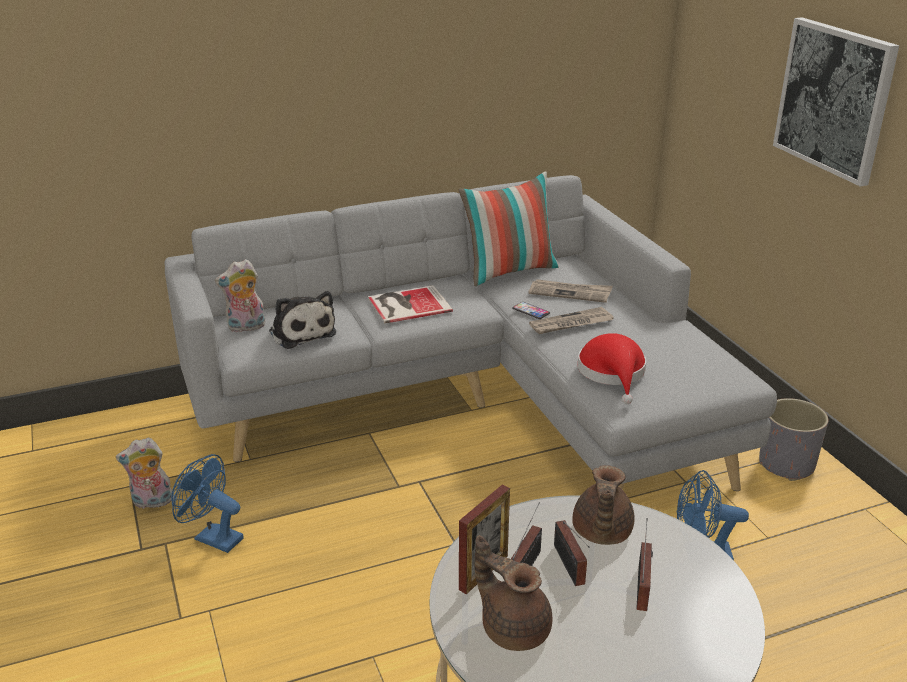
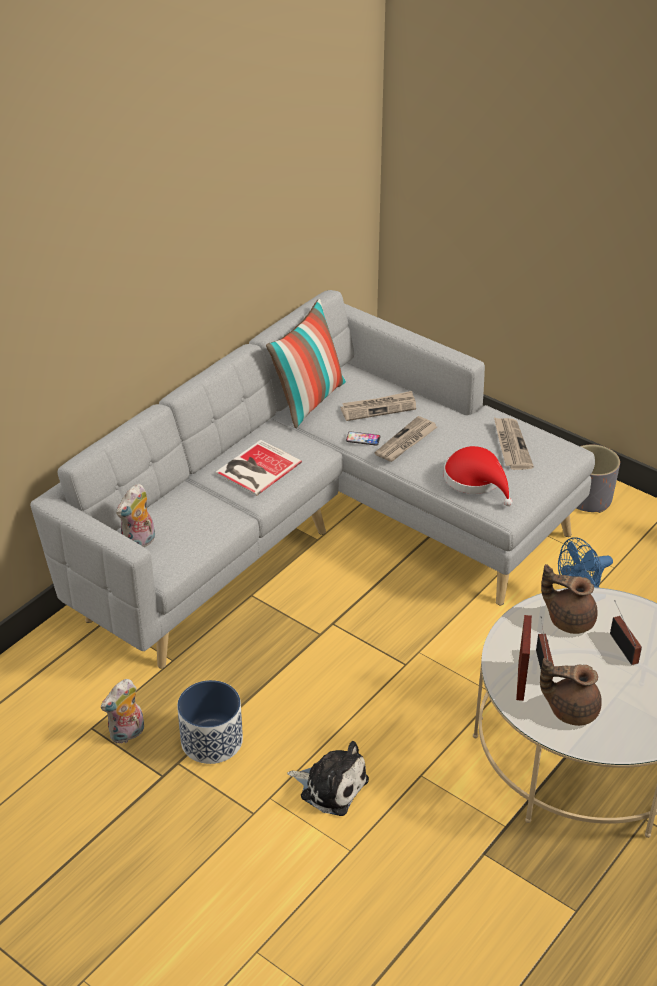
camera: 30 degrees left, 10 degrees up
(212, 537) = (212, 741): blue fan -> planter
(301, 332) = (193, 530): plush toy -> plush toy (330, 786)
(569, 567) = (570, 653): radio -> none
(600, 533) = (569, 619): brown teapot -> brown teapot turned 135 degrees clockwise
(679, 356) = (511, 445): none -> newspaper
(834, 99) = (579, 202): picture -> none

